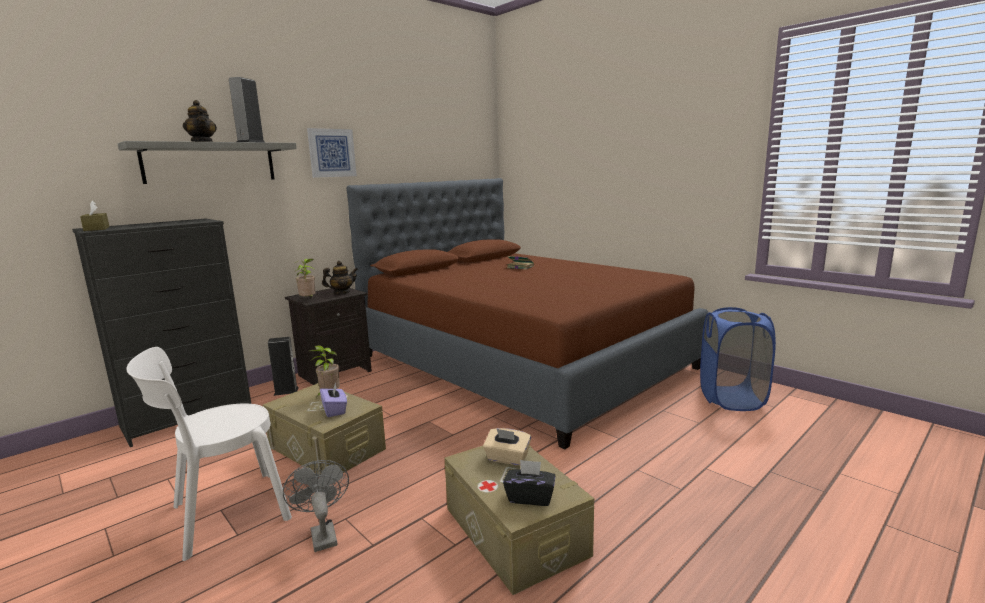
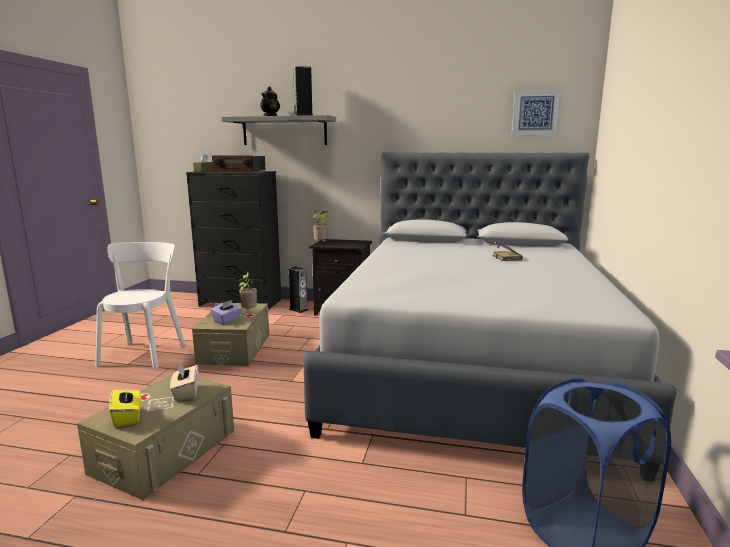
camera: 55 degrees right, 0 degrees up
(161, 223) = (239, 171): none -> radio
(224, 514) = (144, 353): white chair -> white chair turned 75 degrees clockwise
(322, 534) = (135, 385): grey fan -> none
(331, 153) = (377, 123): picture -> picture (535, 113)
(342, 293) = (351, 244): teapot -> none
(523, 361) = (471, 363): brown bed -> grey bed
(530, 497) = (128, 417): black tissue box -> yellow tissue box

